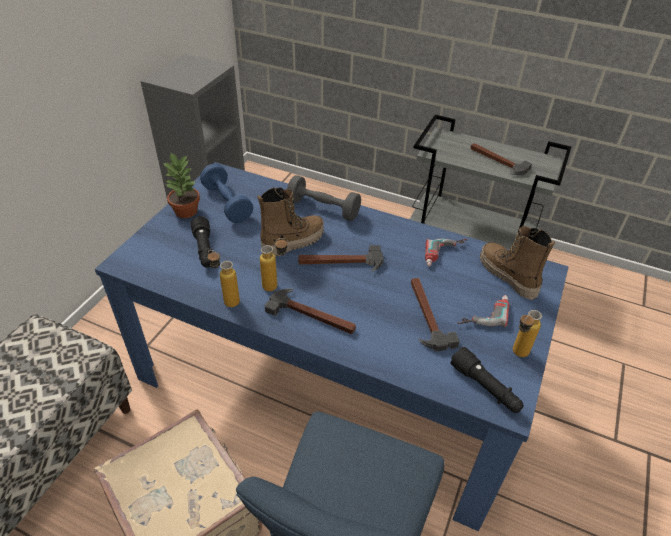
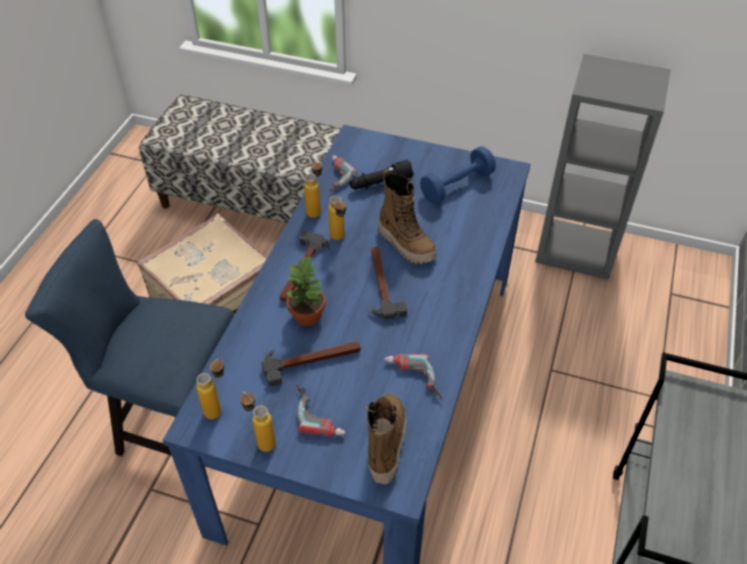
camera: 85 degrees right, 5 degrees up
(182, 283) = (332, 178): none -> power drill
(186, 211) = (436, 160): potted plant -> potted plant (308, 315)
(323, 208) = (470, 262): grey dumbbell -> none
(485, 387) = (218, 408): black flashlight -> bottle
(497, 161) = (694, 478): hammer -> none
(507, 276) = (385, 443): boot -> boot turned 45 degrees counterclockwise

